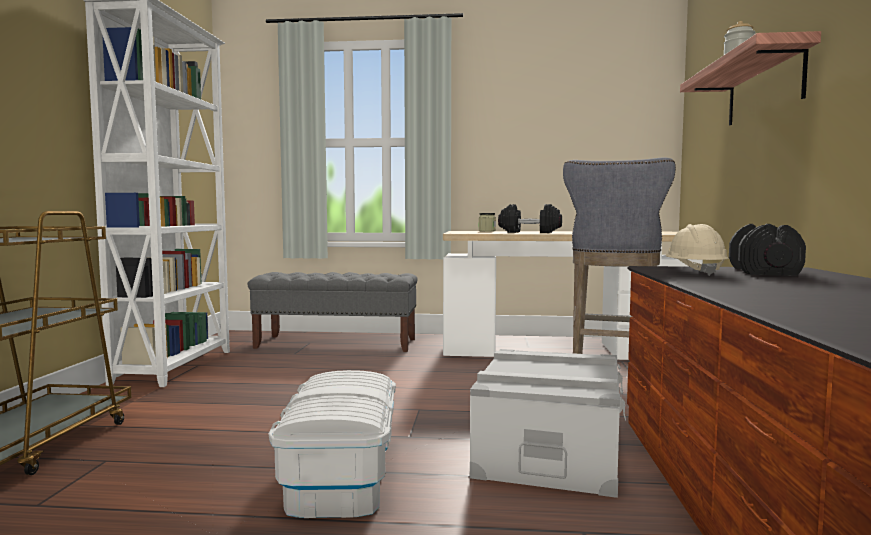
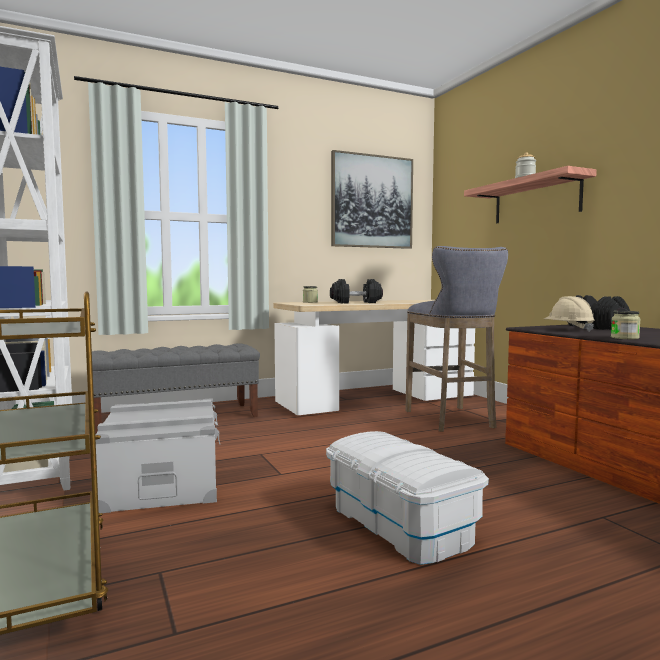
camera: 30 degrees left, 0 degrees up
(549, 452) = (497, 473): grey storage box -> grey storage box (162, 481)
(589, 110) = (372, 201): none -> picture
(706, 285) = (624, 338): none -> jar

